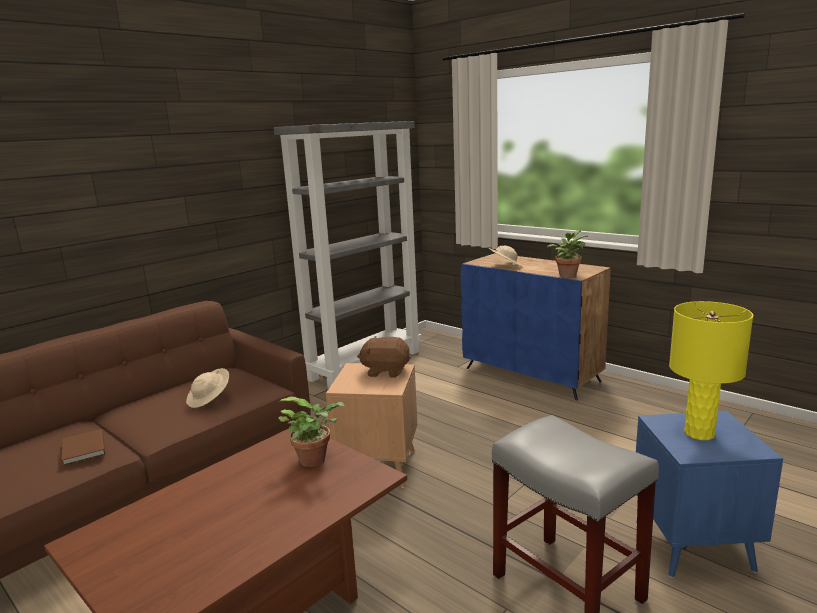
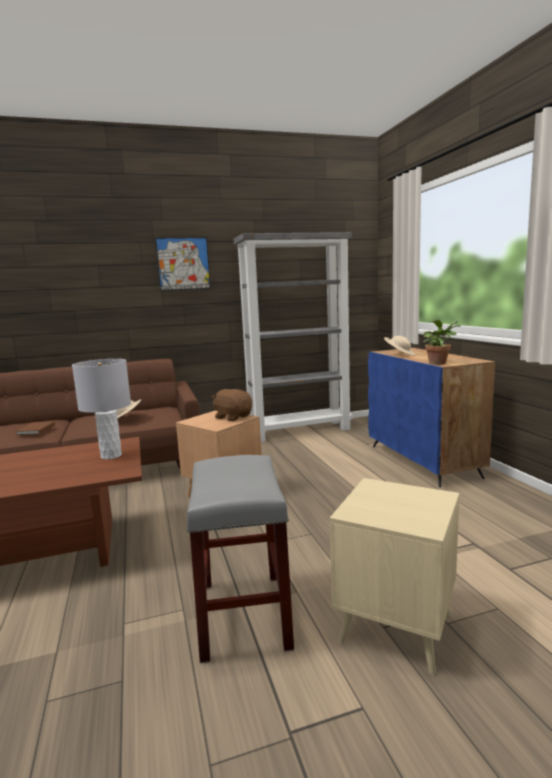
camera: 30 degrees right, 5 degrees down
(213, 164) = (183, 264): none -> picture
(316, 459) = (111, 456): potted plant -> grey table lamp
(693, 545) = (396, 628): blue side table -> beige side table
(699, 433) = (392, 502): yellow table lamp -> none

